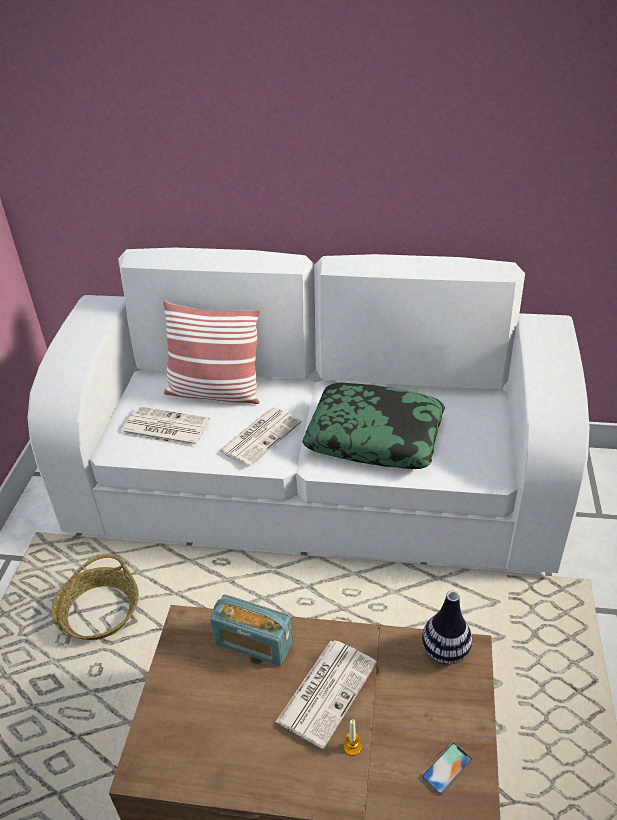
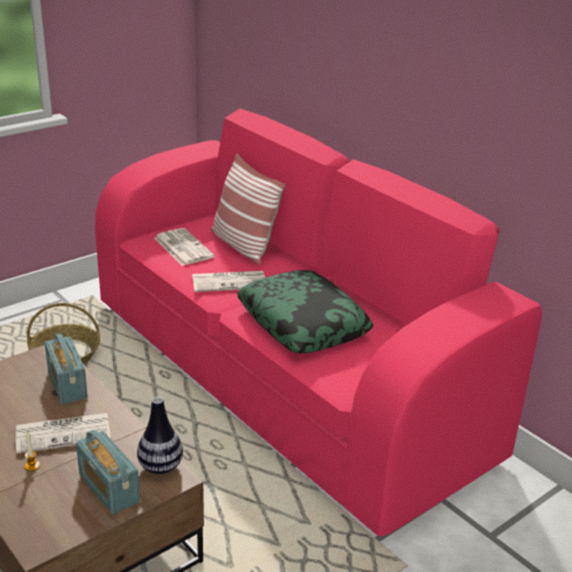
camera: 40 degrees right, 10 degrees down
(313, 492) = (283, 375): white sofa -> pink sofa
(440, 706) = (109, 488): none -> radio
(447, 768) = (60, 516): phone -> none

